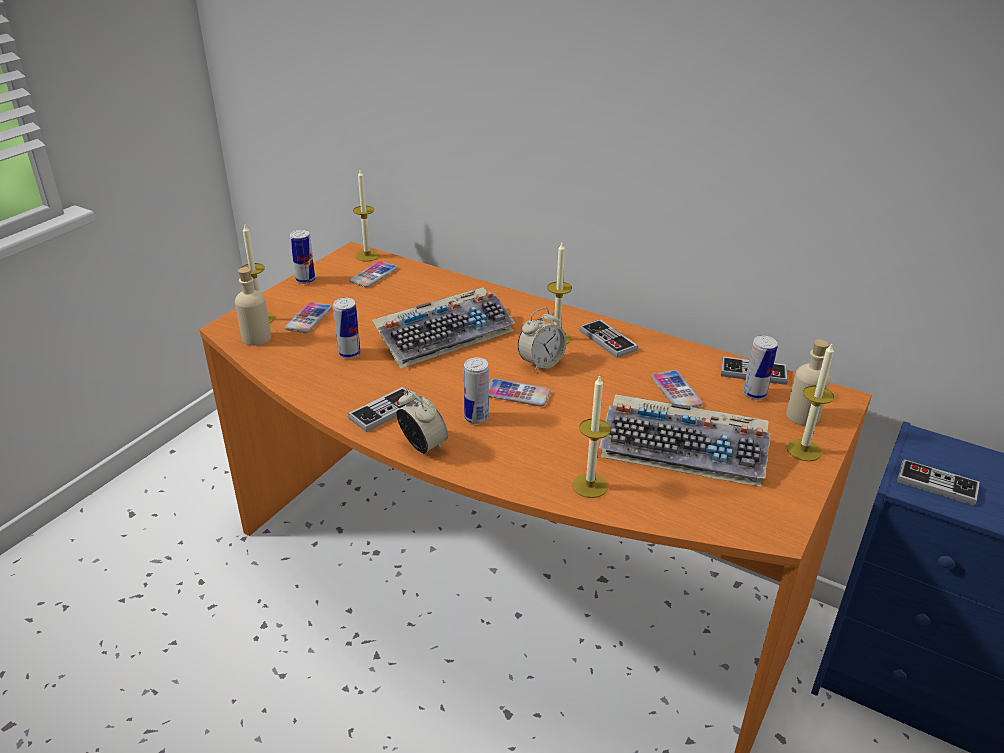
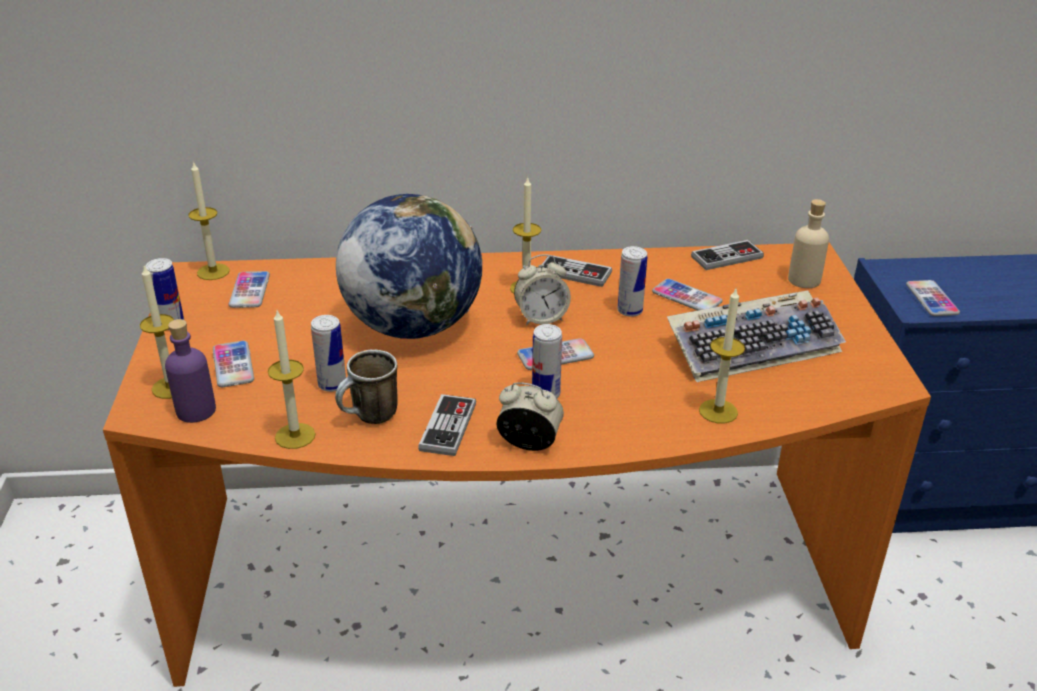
camera: 35 degrees left, 0 degrees up
(256, 338) = (196, 411): beige bottle -> purple bottle
(345, 384) = (370, 418): none -> mug
(445, 335) = (412, 326): keyboard -> globe
(541, 363) = (541, 318): alarm clock -> alarm clock turned 60 degrees clockwise
(754, 394) = (749, 275): can -> can (630, 311)
(803, 450) = (836, 308): candle -> candle (295, 436)
(937, 484) = (931, 299): game controller -> phone

